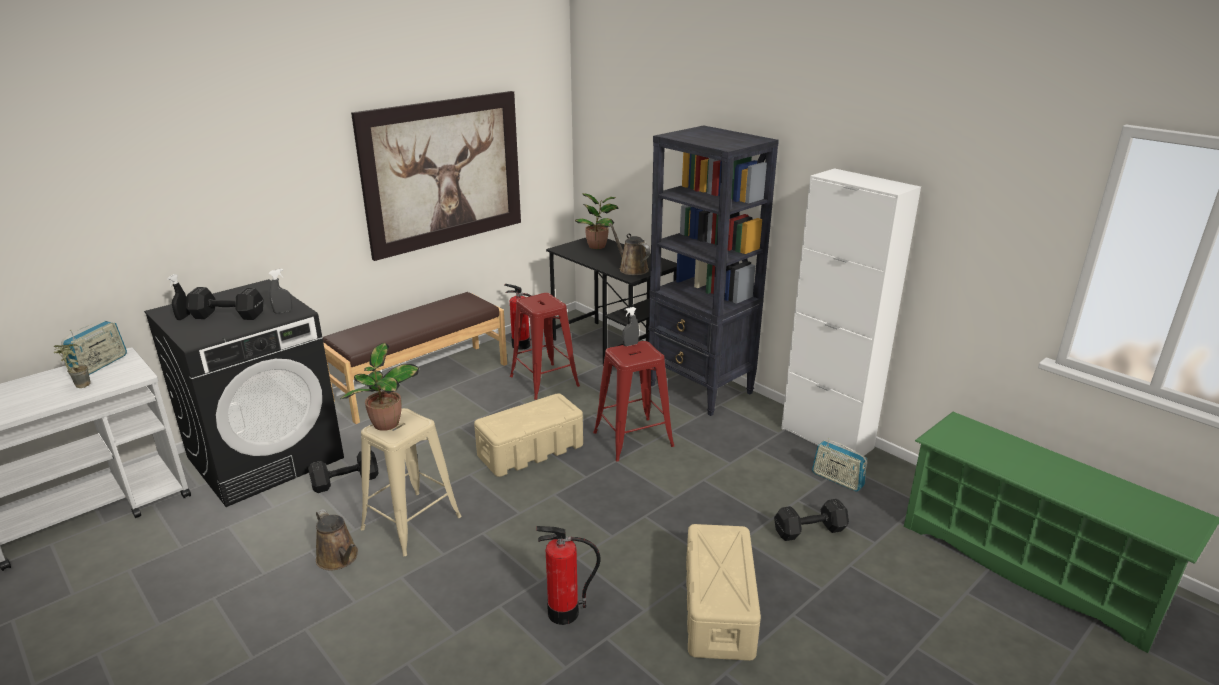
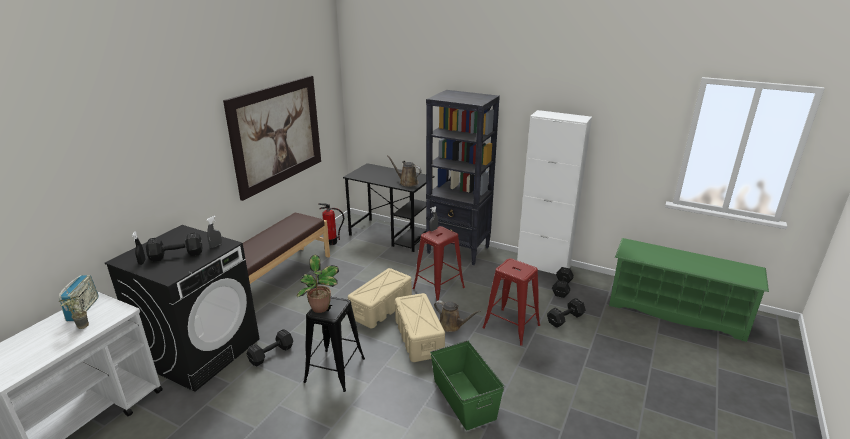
camera: 20 degrees left, 0 degrees up
(339, 558) = (302, 404): brown watering can -> brown watering can (452, 325)
(411, 523) = (335, 370): beige stool -> black stool
(544, 381) = (361, 263): red stool -> red stool (511, 326)
(563, 613) = (464, 399): fire extinguisher -> green storage box
(598, 246) = (375, 170): potted plant -> none
(718, 609) = (545, 374): beige storage box -> beige storage box (419, 338)
(837, 480) = (562, 288): radio -> black dumbbell

